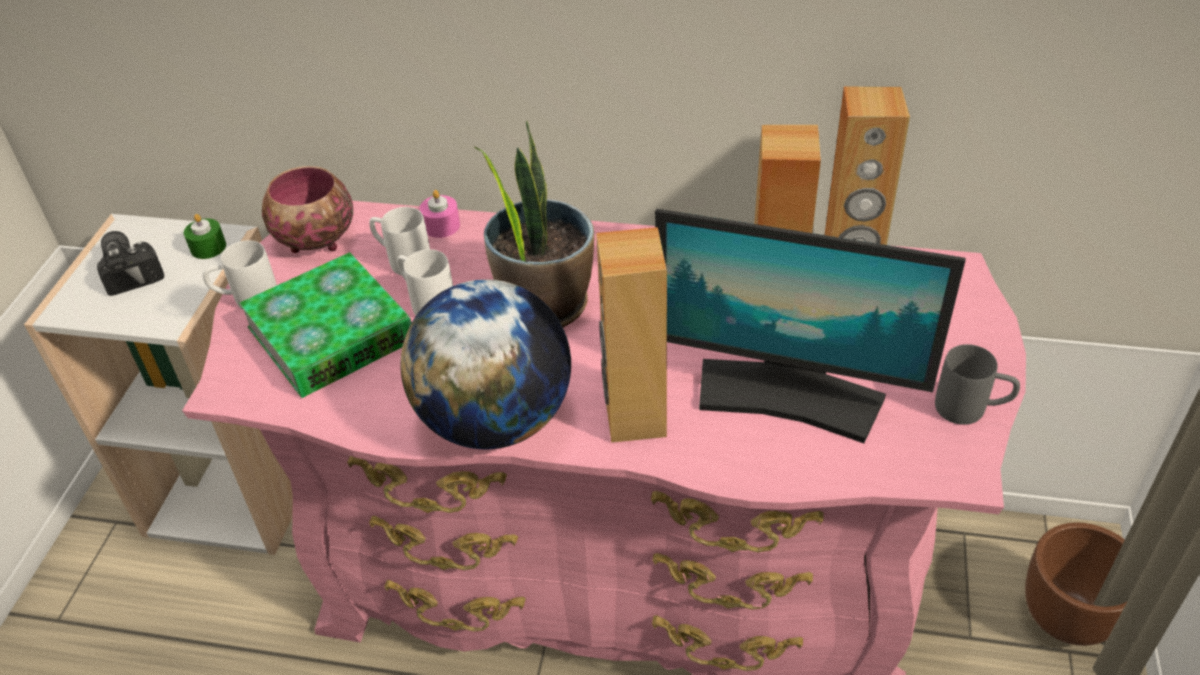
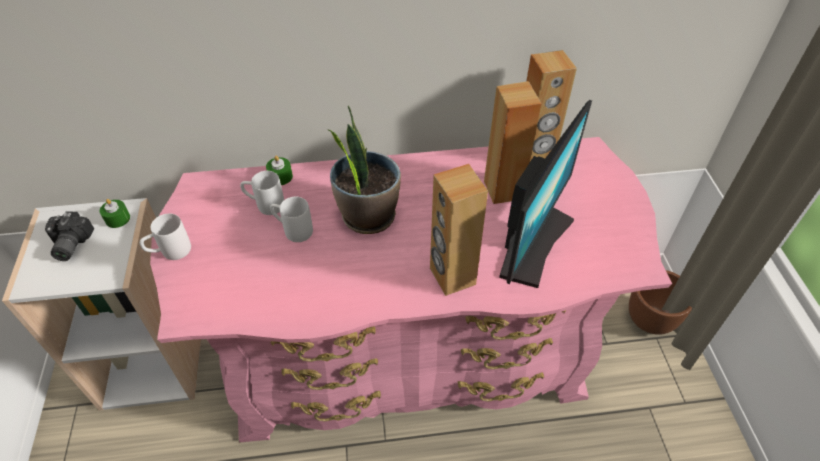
camera: 20 degrees left, 5 degrees up
(132, 270) = (68, 245): camera -> camera turned 135 degrees counterclockwise
(314, 241) = (199, 202): bowl -> none
(330, 334) = (238, 264): book -> none
(441, 226) = (280, 177): pink candle -> green candle
(495, 420) = (369, 297): globe -> none
(788, 396) = (533, 244): monitor -> monitor turned 60 degrees counterclockwise
(971, 409) = (632, 230): grey mug -> none

